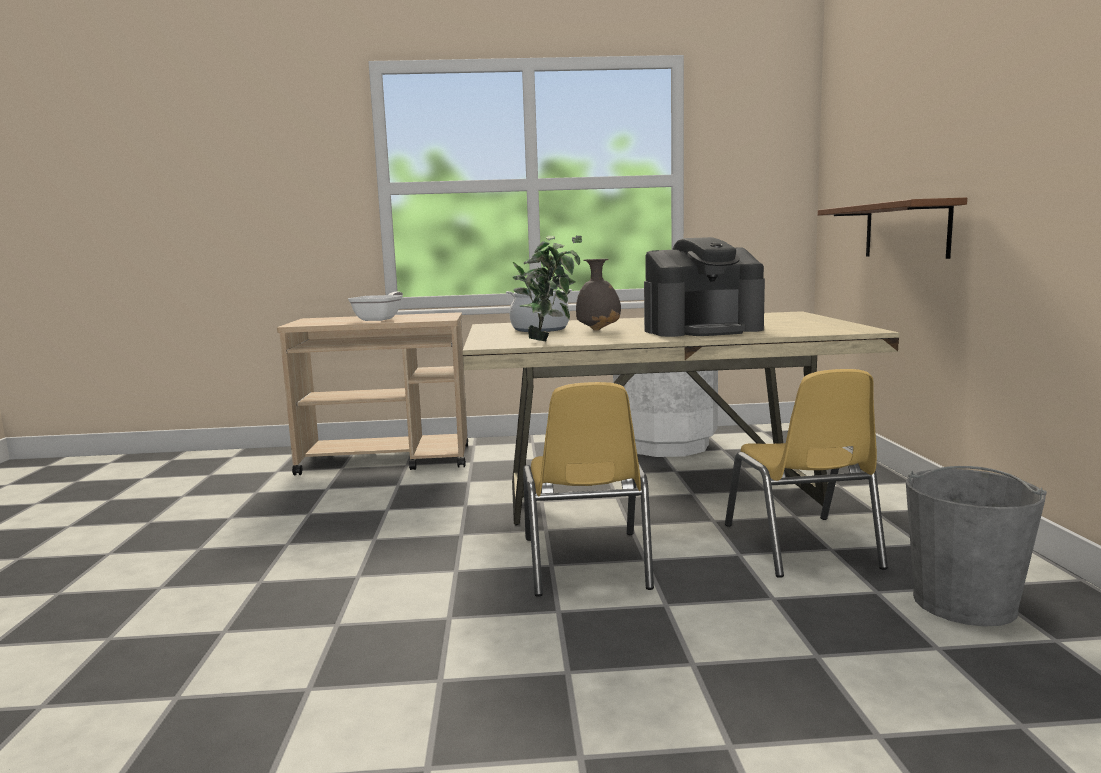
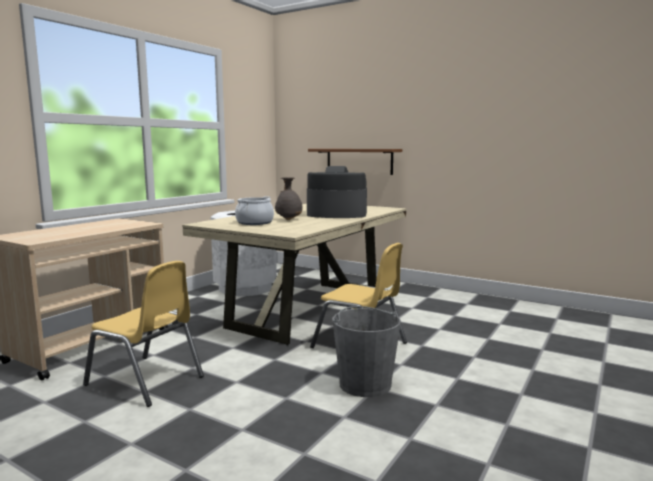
camera: 55 degrees left, 0 degrees up
(380, 319) = (89, 229): frying pan -> none
(549, 340) = (304, 227): potted plant -> none
(702, 330) = (336, 214): coffee machine -> coffee machine turned 105 degrees counterclockwise
(801, 546) = (403, 310): yellow chair -> yellow chair (145, 381)
(964, 602) = (476, 309): grey bucket -> grey bucket (365, 384)

